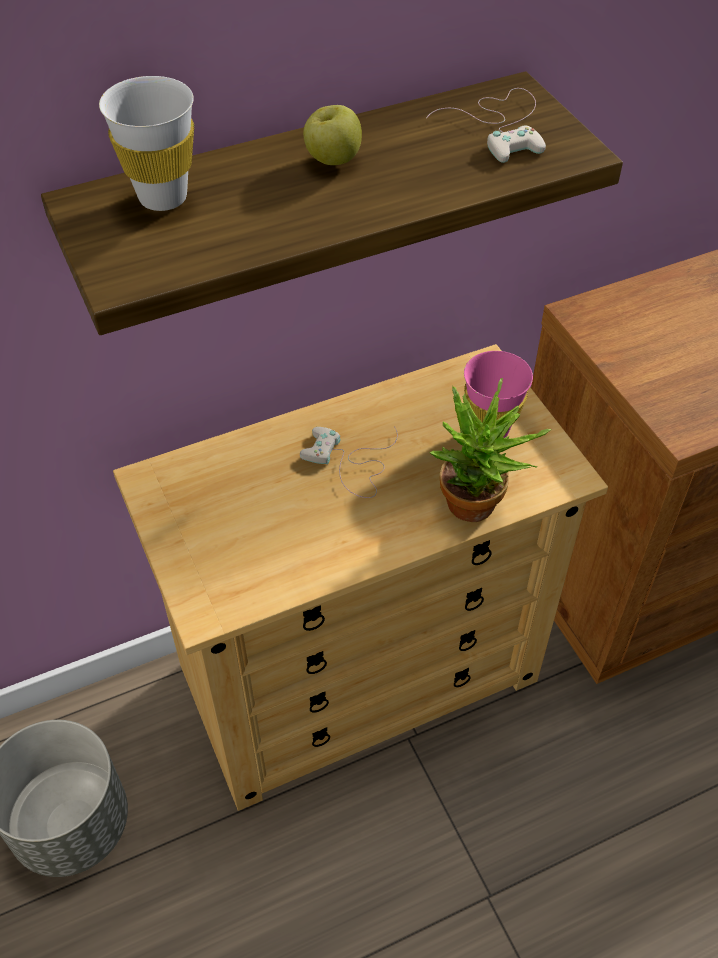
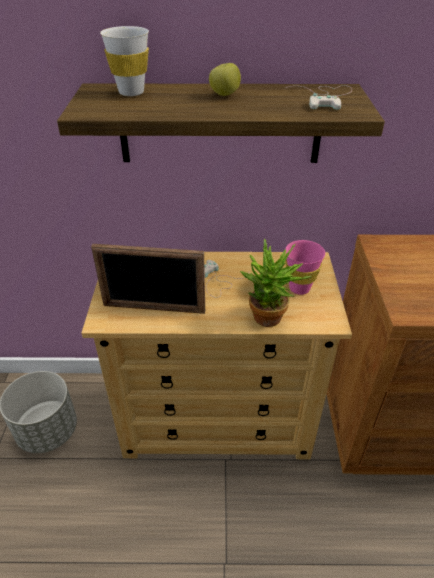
camera: 25 degrees right, 10 degrees down
(279, 556) = (154, 308): none -> picture frame

